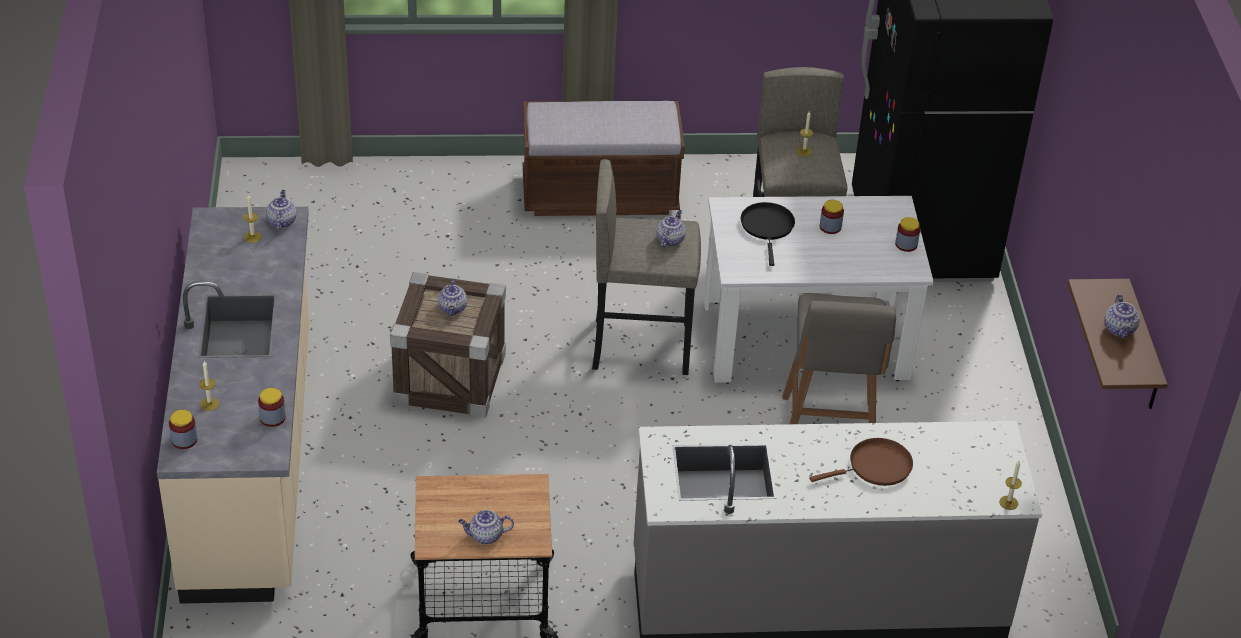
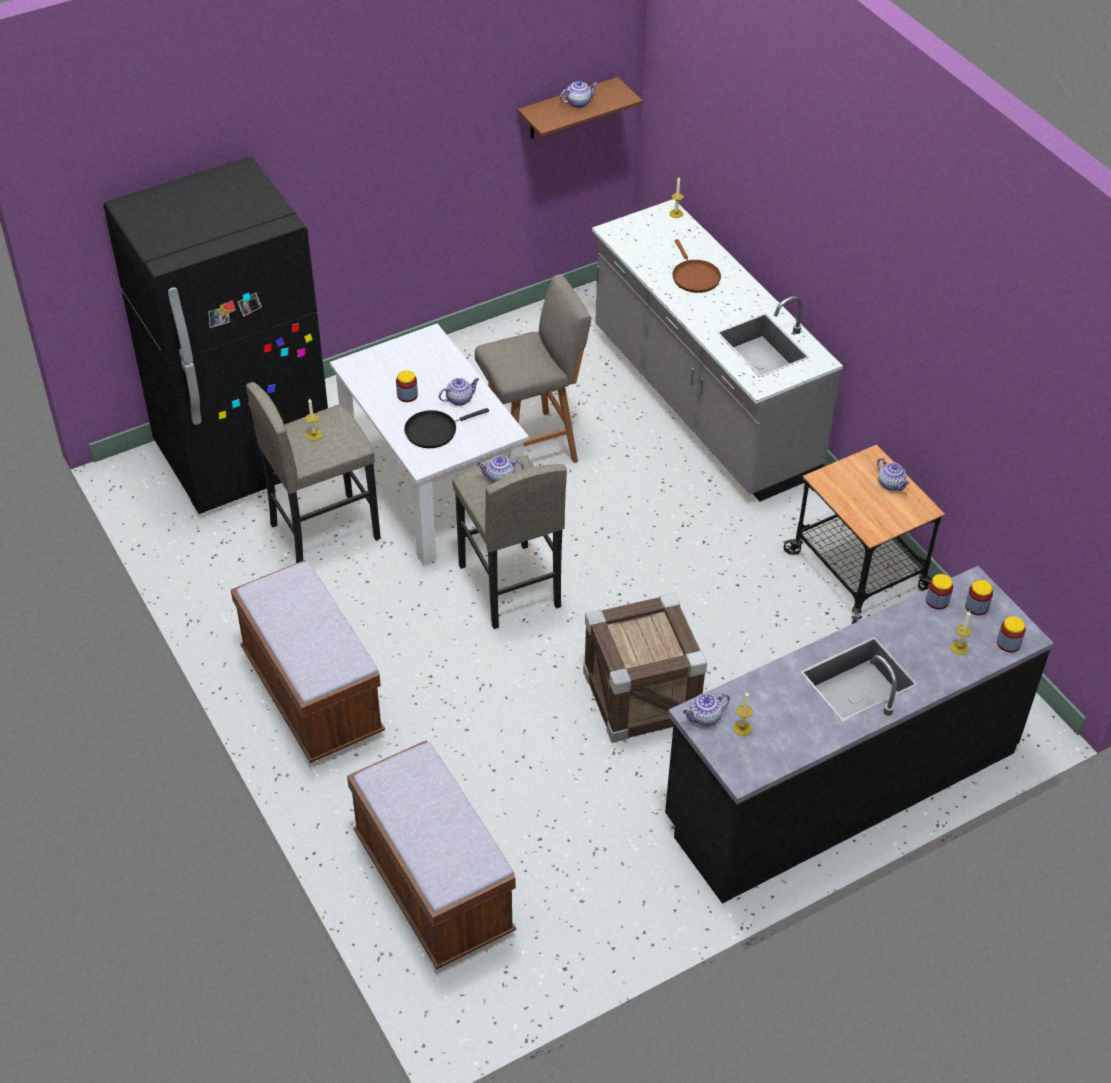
camera: 115 degrees left, 5 degrees up
(252, 462) = (840, 785): beige counter -> black counter
(364, 199) = (433, 886): none -> brown bench
(453, 309) = (637, 640): teapot -> teapot (459, 399)
(876, 467) = (694, 277): brown frying pan -> brown frying pan turned 150 degrees counterclockwise
(906, 244) = (400, 348): jar -> jar (976, 606)

